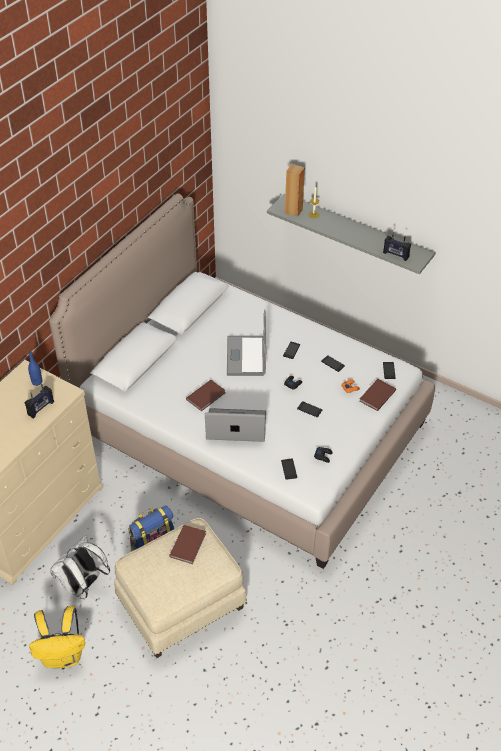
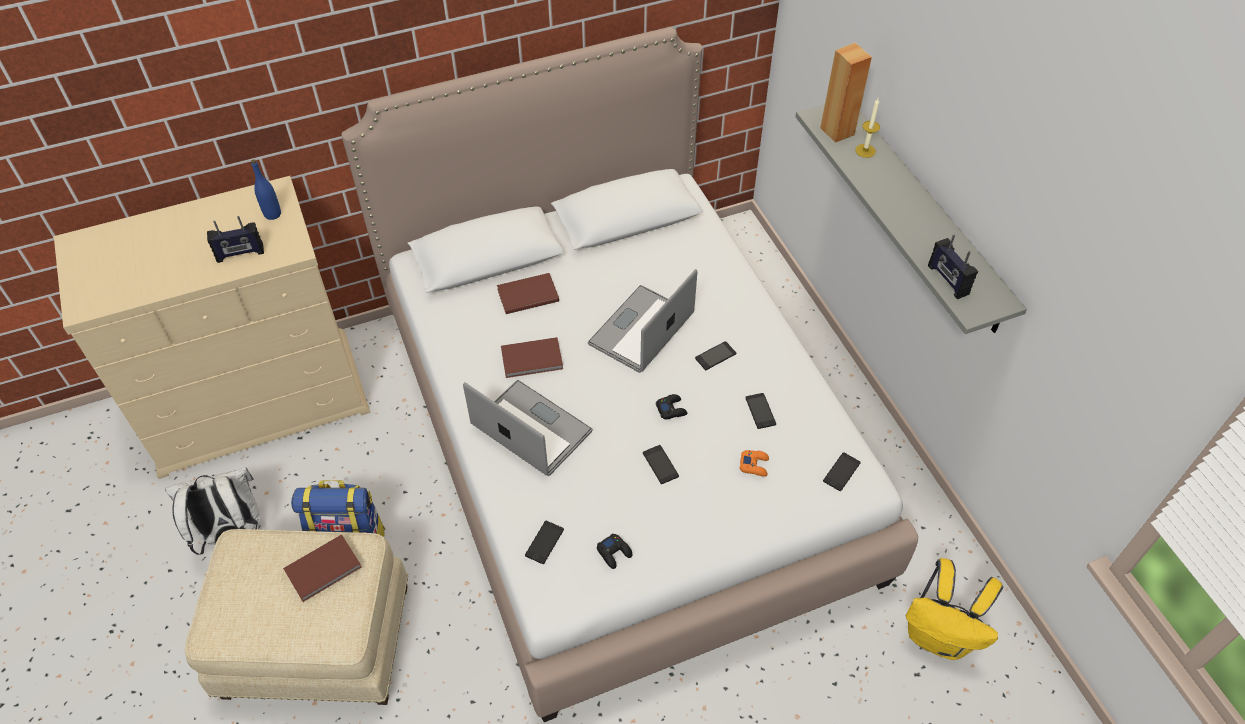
camera: 35 degrees right, 5 degrees up
(63, 656) = (126, 615): yellow backpack -> yellow backpack (939, 637)
(376, 396) = (784, 502): brown book -> brown book (527, 294)

